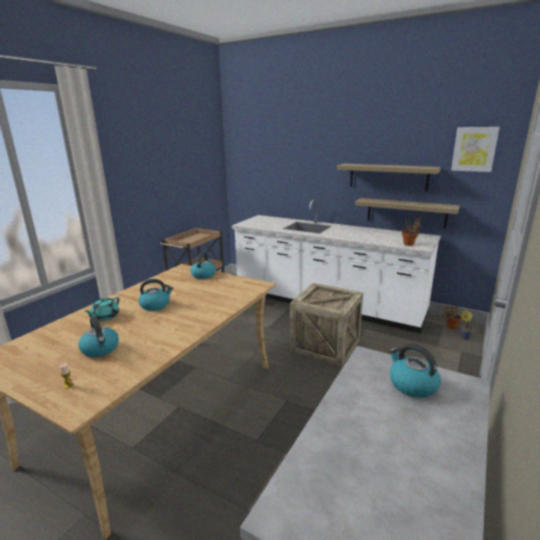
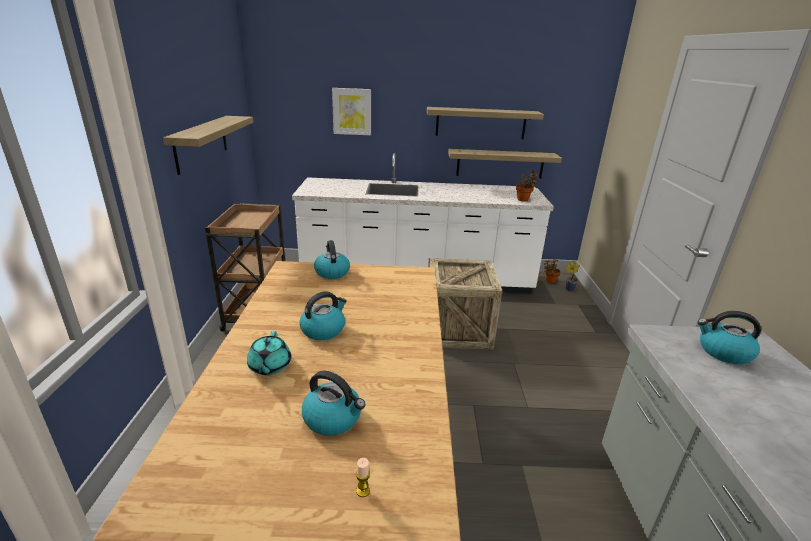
camera: 30 degrees left, 5 degrees up
(169, 186) = (201, 143): none -> shelf
(474, 149) = (571, 92): picture -> picture (352, 111)

